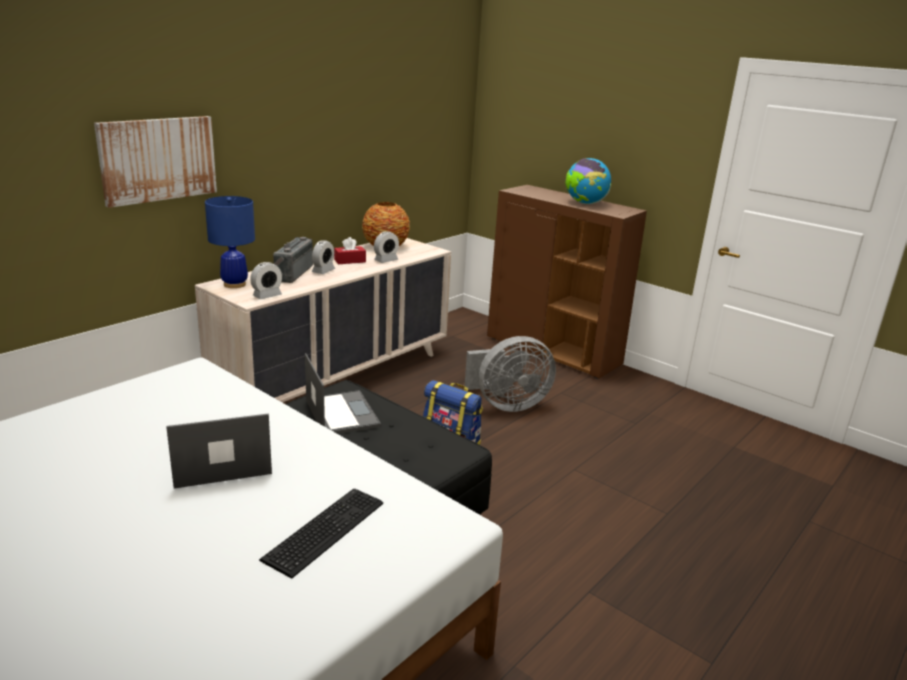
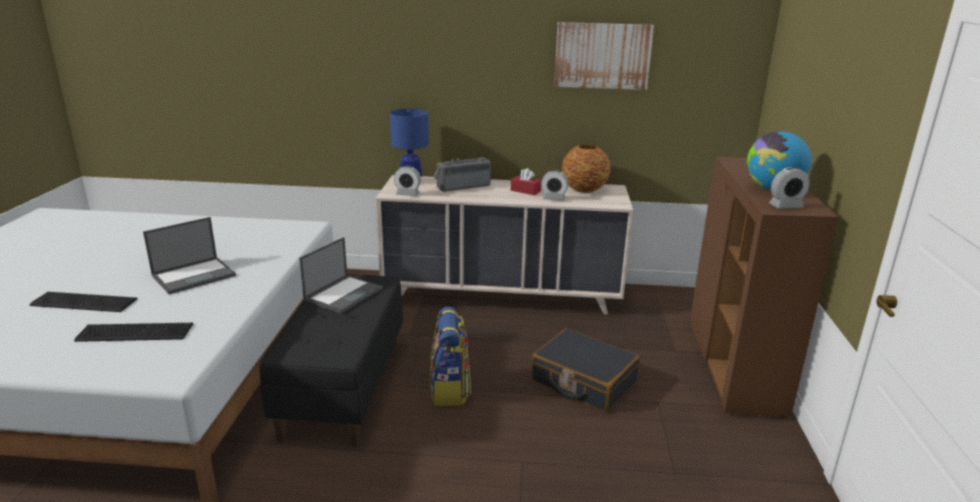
camera: 55 degrees right, 0 degrees up
(158, 159) = (372, 72): picture -> picture (602, 56)
(172, 553) = (84, 301): none -> keyboard
(219, 462) = (195, 275): laptop -> laptop turned 105 degrees clockwise
(323, 271) = (486, 191): alarm clock -> alarm clock (785, 206)
(507, 404) = (583, 381): grey fan -> black suitcase

